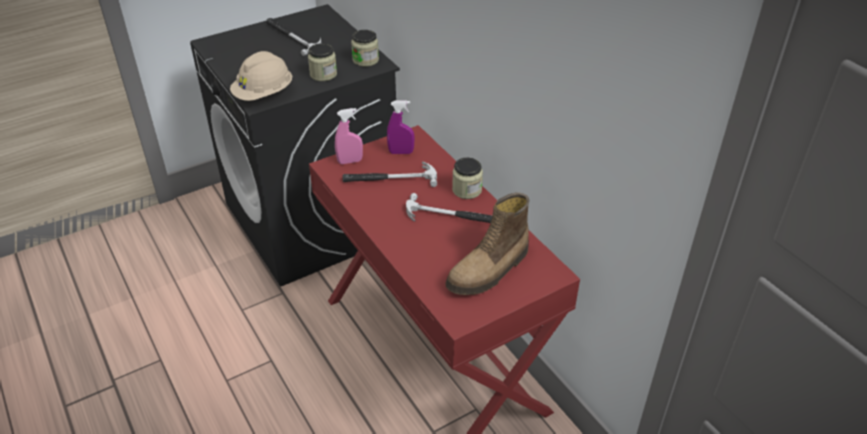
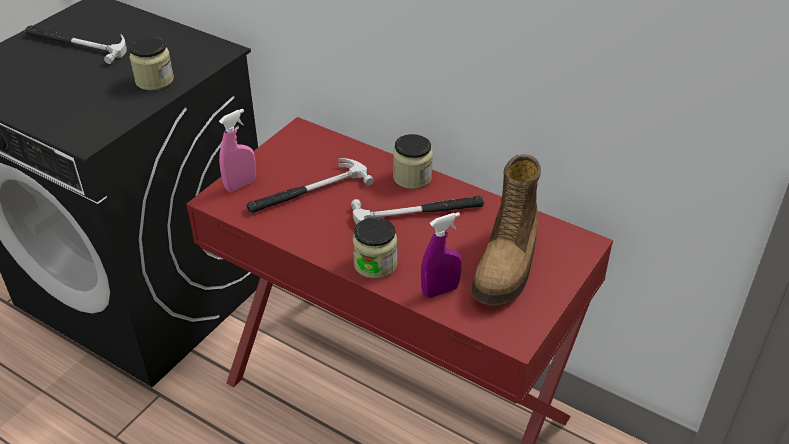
camera: 25 degrees left, 0 degrees up
(264, 94) = (88, 126): beige hard hat -> none
(365, 60) = (199, 49): jar -> jar (375, 264)
(401, 152) = (299, 155): purple spray bottle -> purple spray bottle (440, 291)

